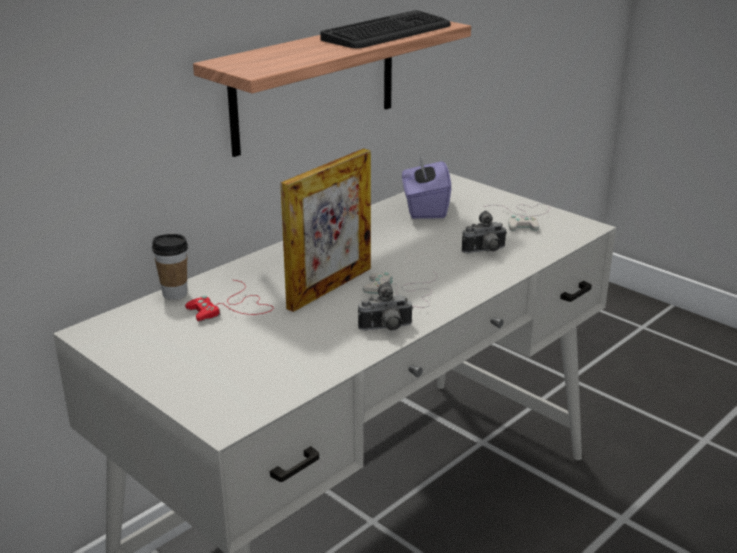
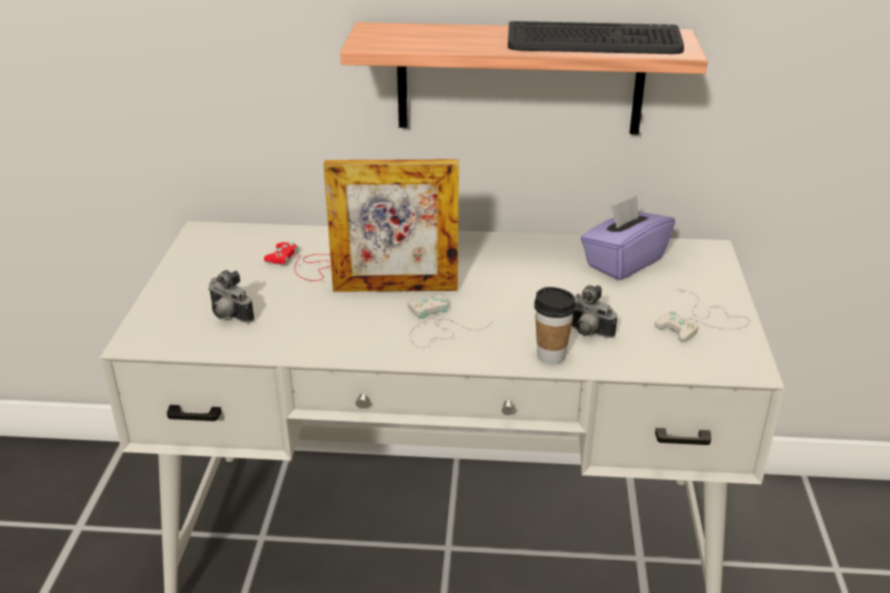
camera: 50 degrees right, 5 degrees up
(175, 294) = (296, 233): cup -> cup (551, 356)
(386, 329) = (359, 346): camera -> camera (228, 316)

